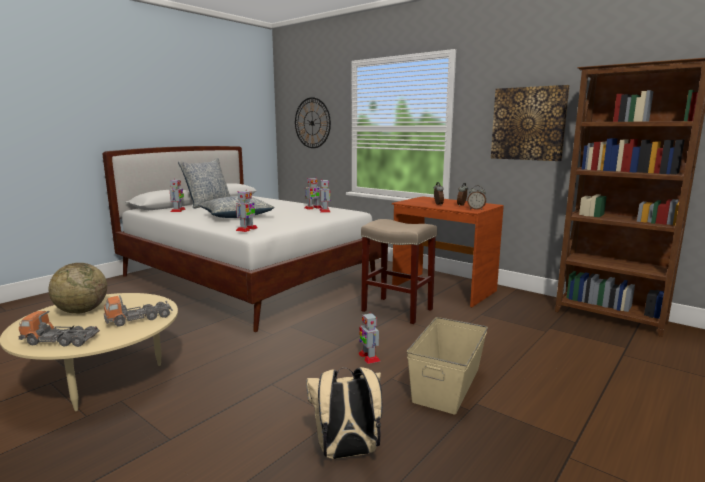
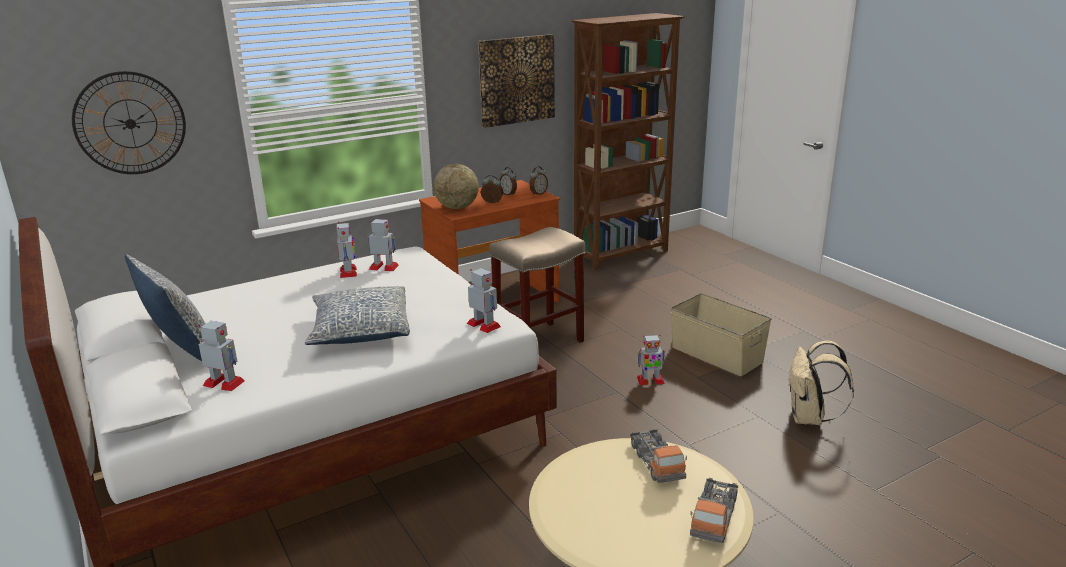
camera: 70 degrees left, 10 degrees up
(82, 311) = (608, 515): globe -> globe (457, 207)

